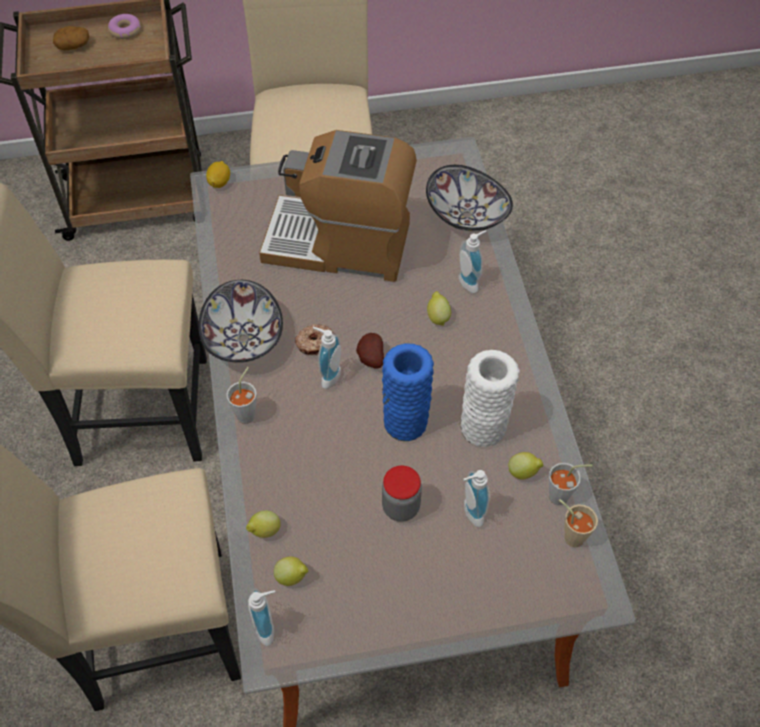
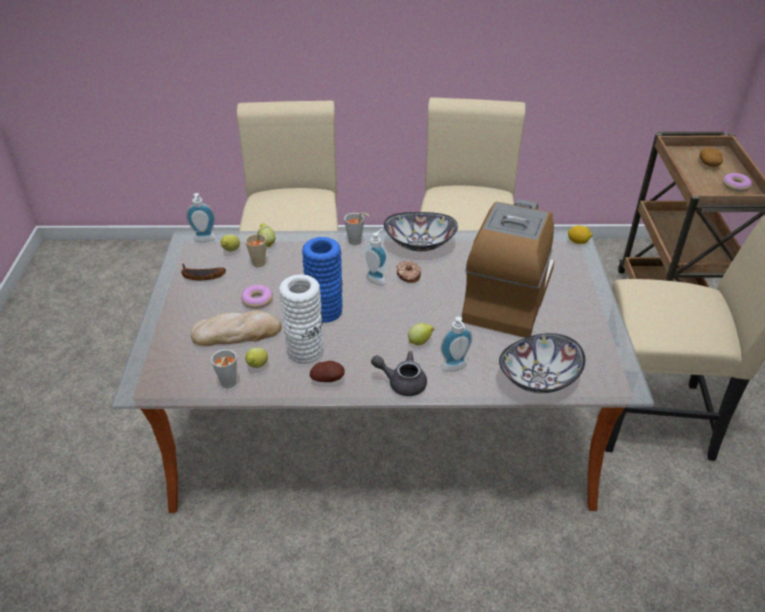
camera: 100 degrees right, 15 degrees down
(362, 602) = (199, 276): none -> banana
(370, 358) = (387, 300): potato -> potato (328, 379)
(401, 507) = (257, 300): jar -> donut
(470, 513) = (236, 332): soap dispenser -> bread
(506, 326) = (402, 382): none -> grey teapot
(570, 534) = (194, 382): beige cup -> beige cup (261, 262)

